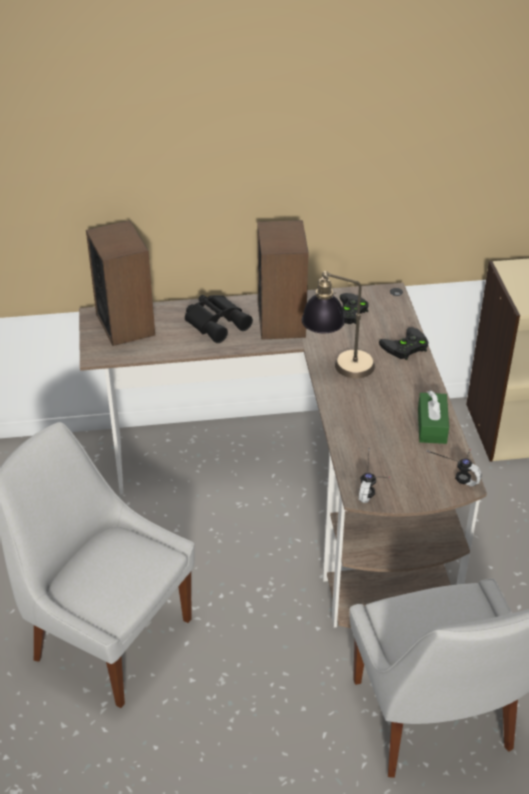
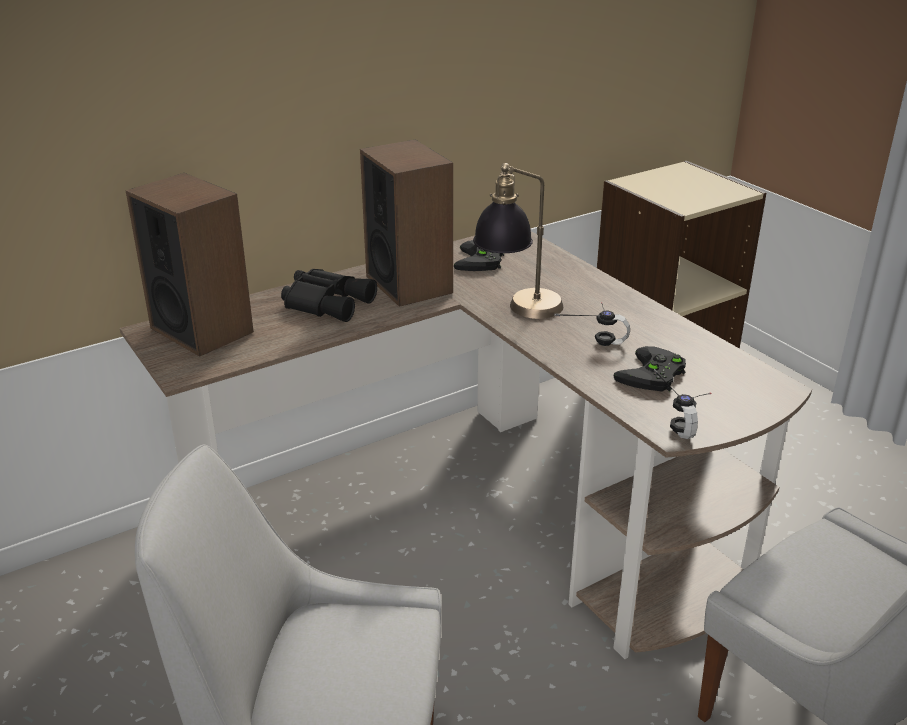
camera: 25 degrees left, 10 degrees down
(405, 347) = (577, 277): black game controller -> black game controller (652, 376)
(432, 426) = (682, 341): green tissue box -> none
(456, 473) = (758, 379): headphones -> headphones (592, 338)

